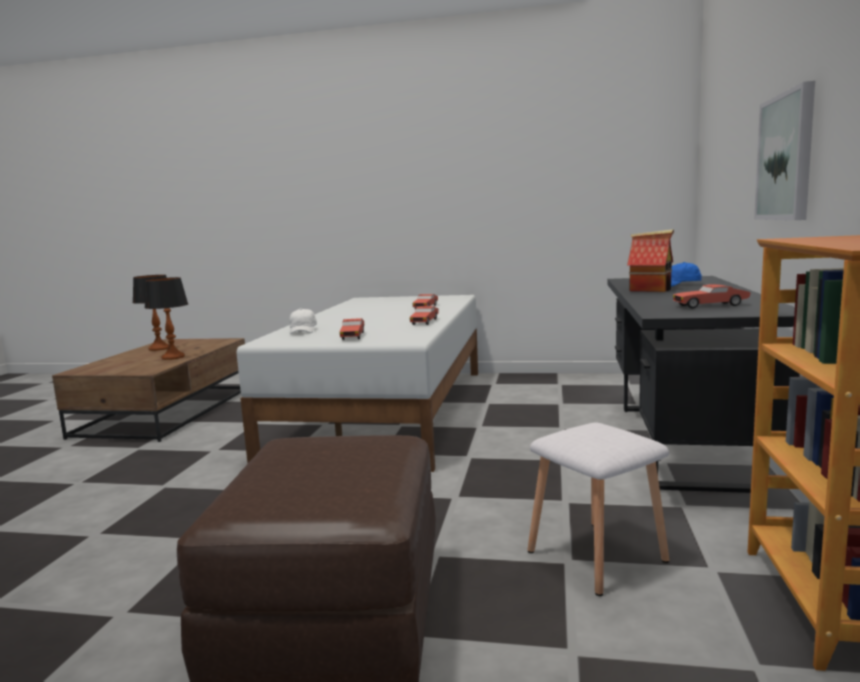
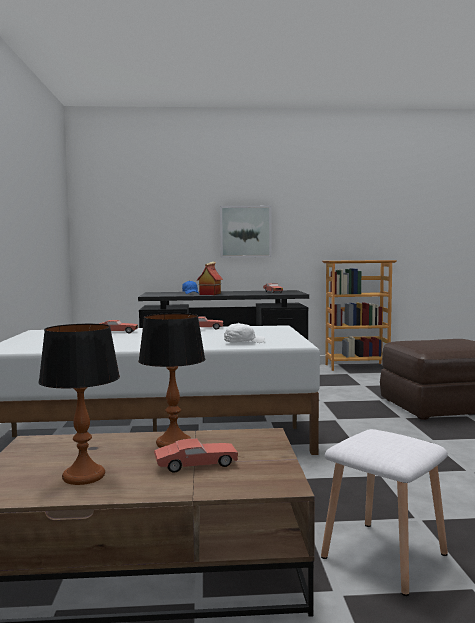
camera: 105 degrees left, 5 degrees down
(353, 336) = (265, 333): red toy car -> red toy car (196, 465)
(597, 555) = (353, 382): white stool -> white stool (382, 555)

